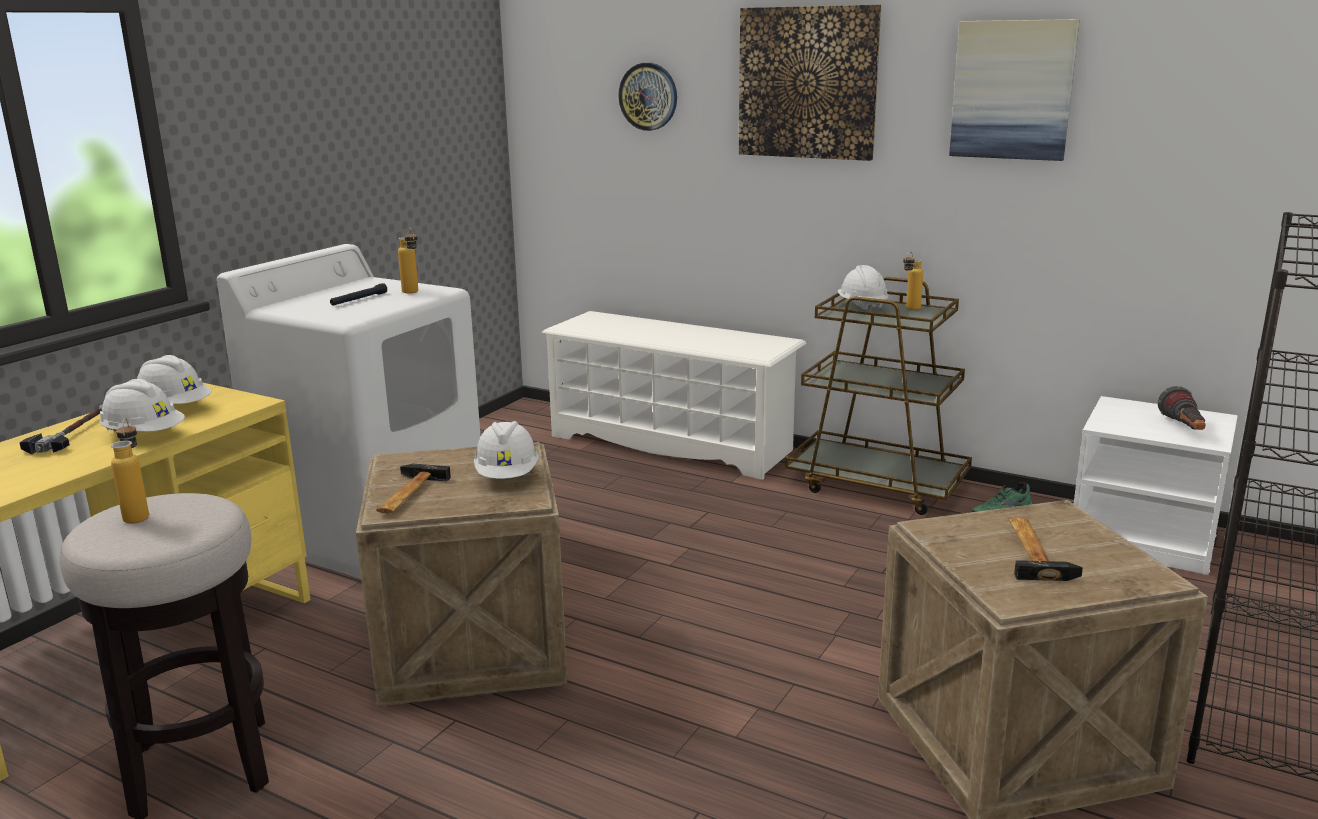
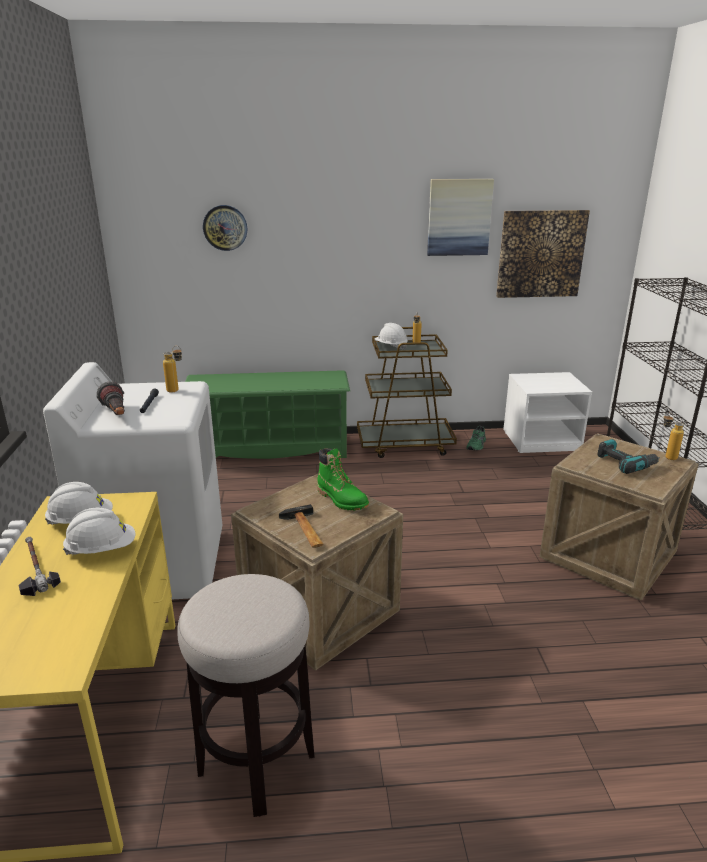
camera: 35 degrees left, 5 degrees up
(138, 515) = (227, 607): bottle -> bottle (666, 456)
(507, 476) = (342, 499): white hard hat -> green boot
(672, 443) = (270, 449): white shoe rack -> green shoe rack
(807, 83) = (338, 216): picture -> picture (540, 254)
(1034, 552) = (625, 463): hammer -> power drill
(1184, 429) = (562, 384): flashlight -> flashlight (116, 414)

